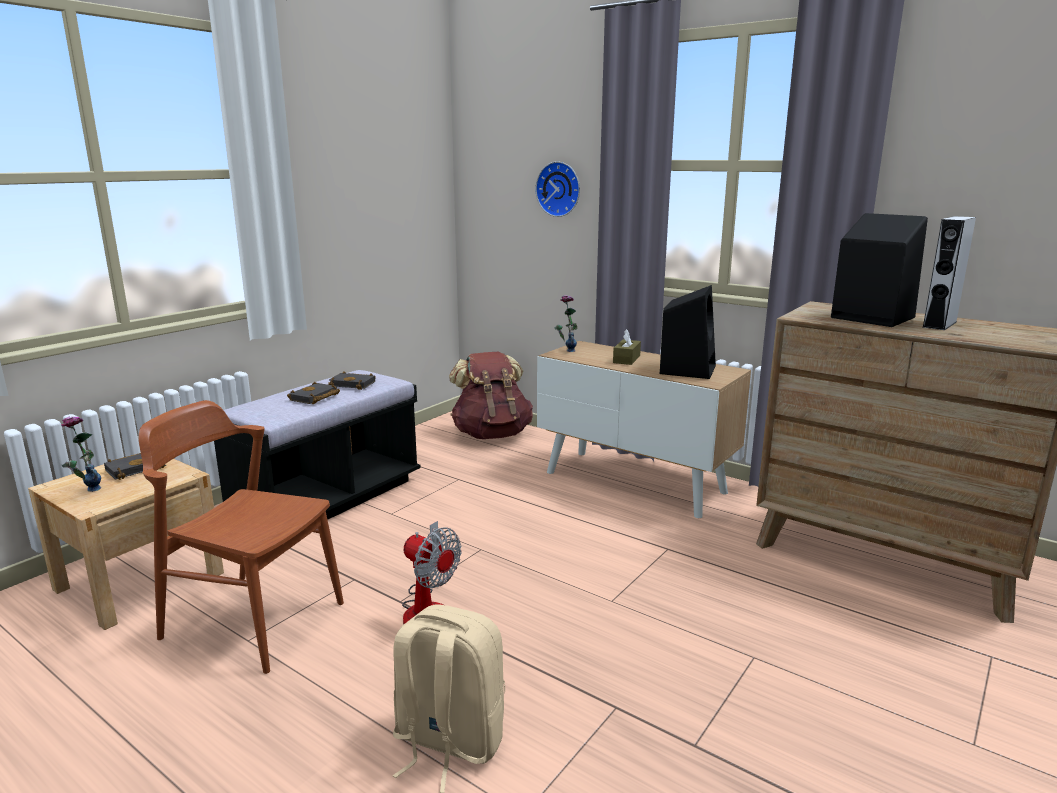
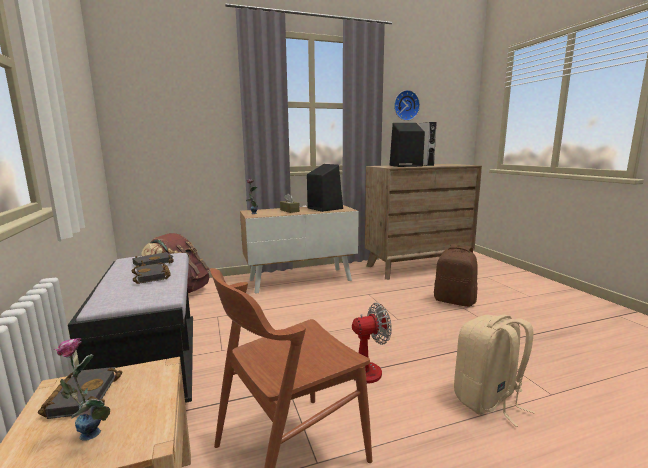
camera: 55 degrees left, 5 degrees down
(559, 189) = (202, 118): wall clock -> wall clock (405, 105)
(772, 641) = (455, 301): none -> brown backpack

